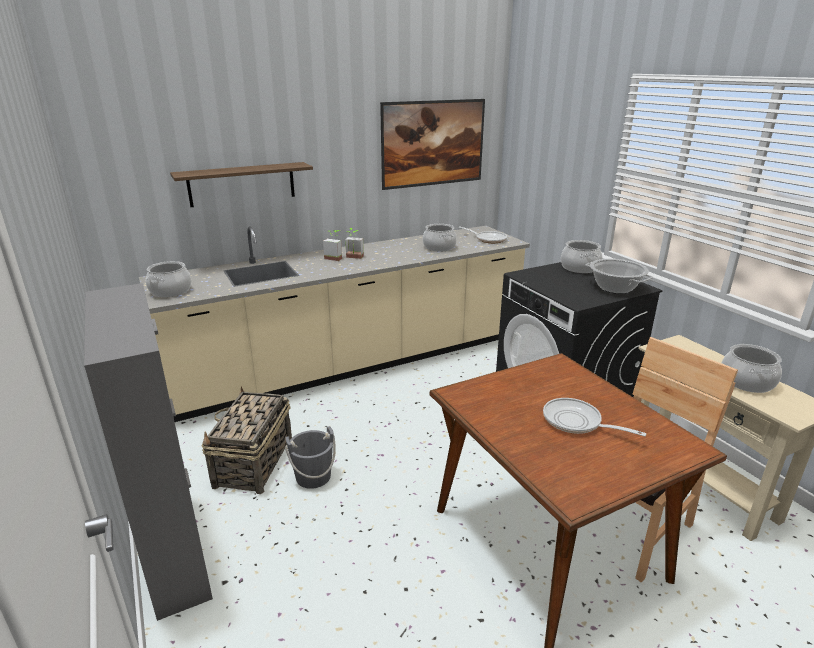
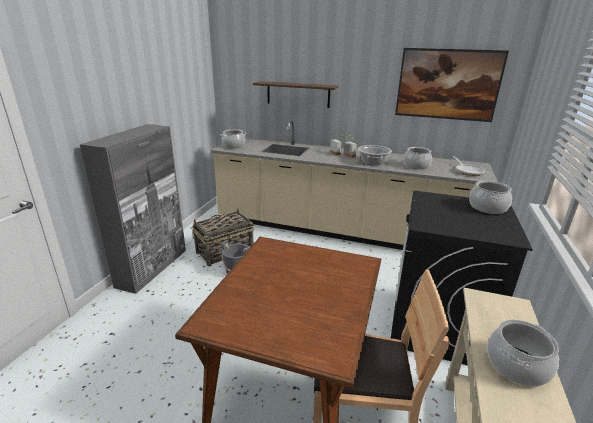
camera: 45 degrees right, 0 degrees up
(576, 422) = (295, 295): frying pan -> none
(615, 288) = (484, 230): cooking pot -> cooking pot (373, 162)

